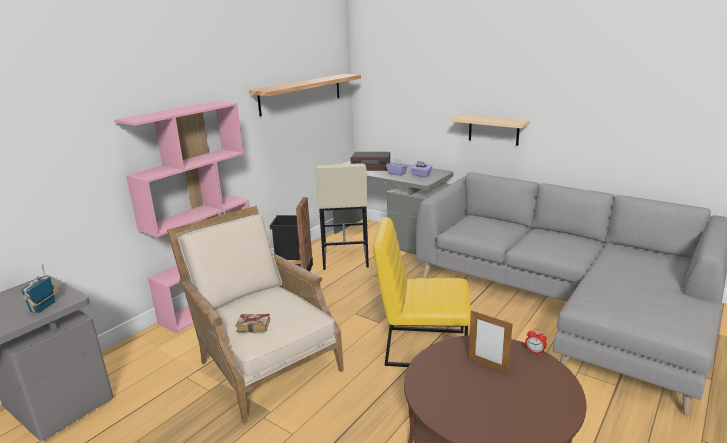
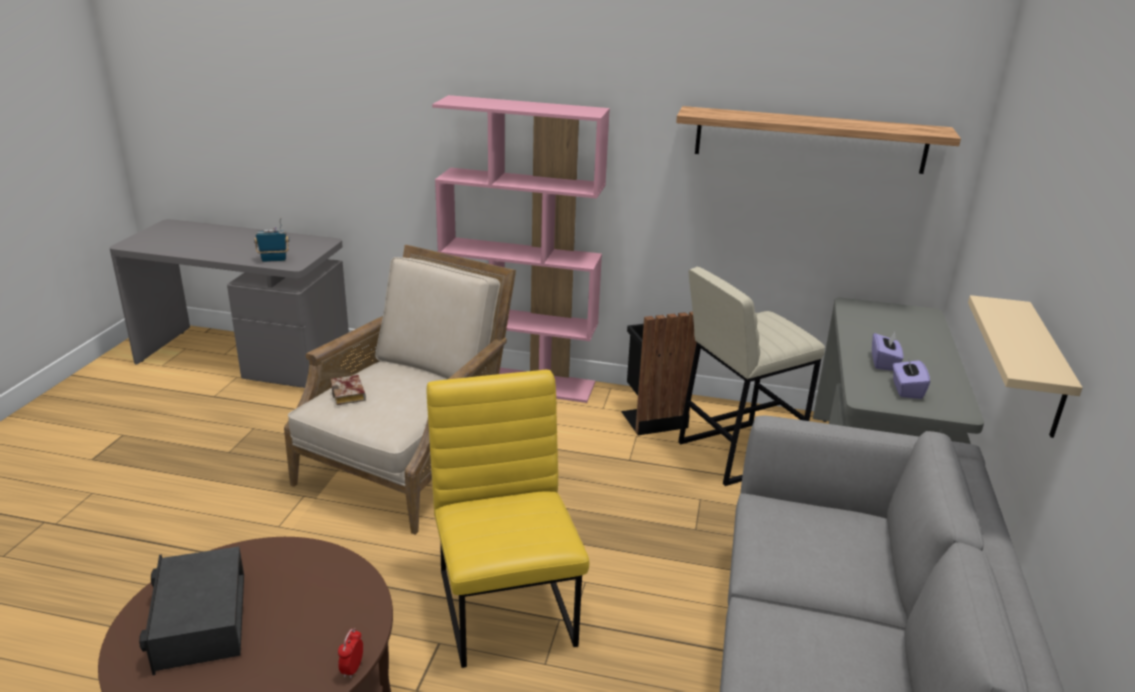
camera: 65 degrees right, 5 degrees up
(371, 167) = (891, 331): radio -> radio (200, 622)
(488, 365) = (302, 615): picture frame -> none

